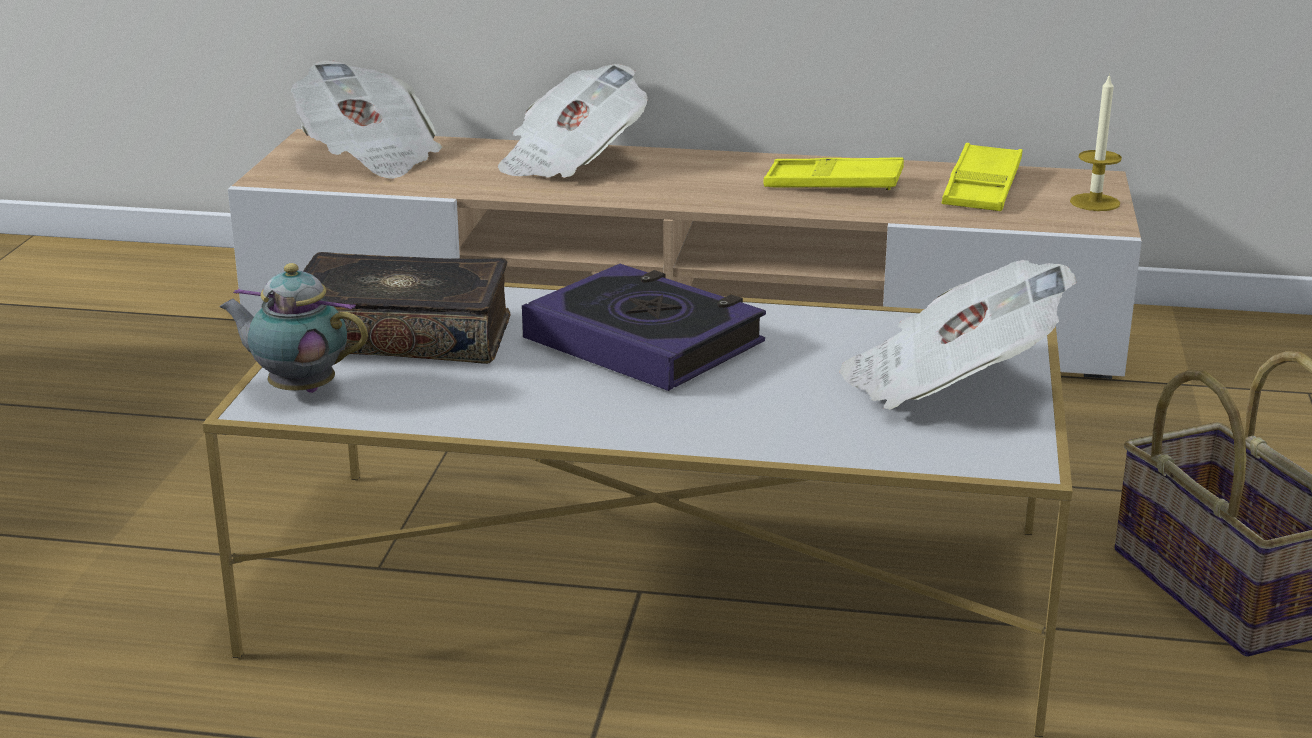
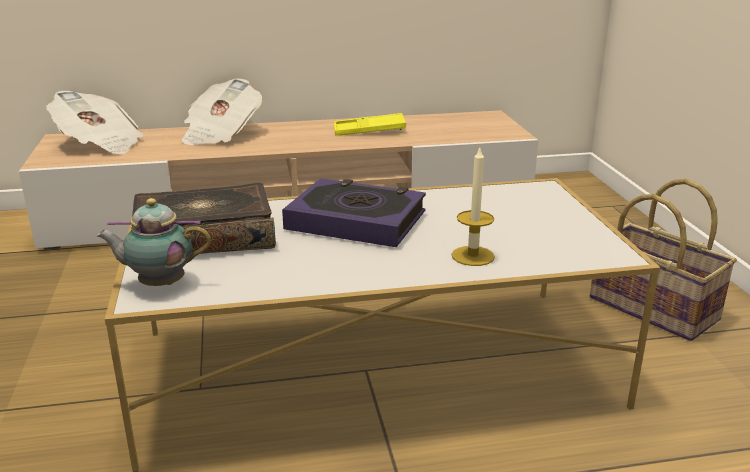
camera: 20 degrees left, 0 degrees up
(948, 386) = (541, 220): newspaper -> none
(982, 188) = (443, 124): yellow tray -> none
(1095, 202) = (501, 125): candle -> candle (473, 256)

